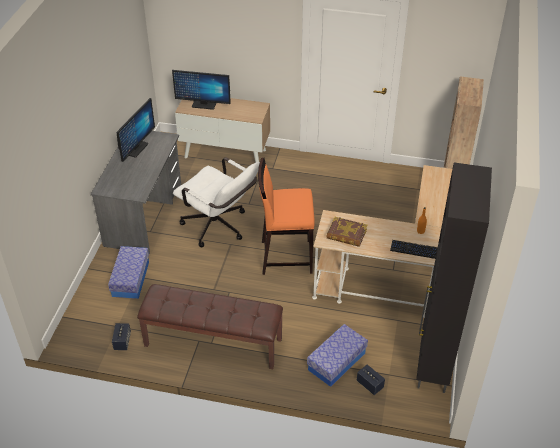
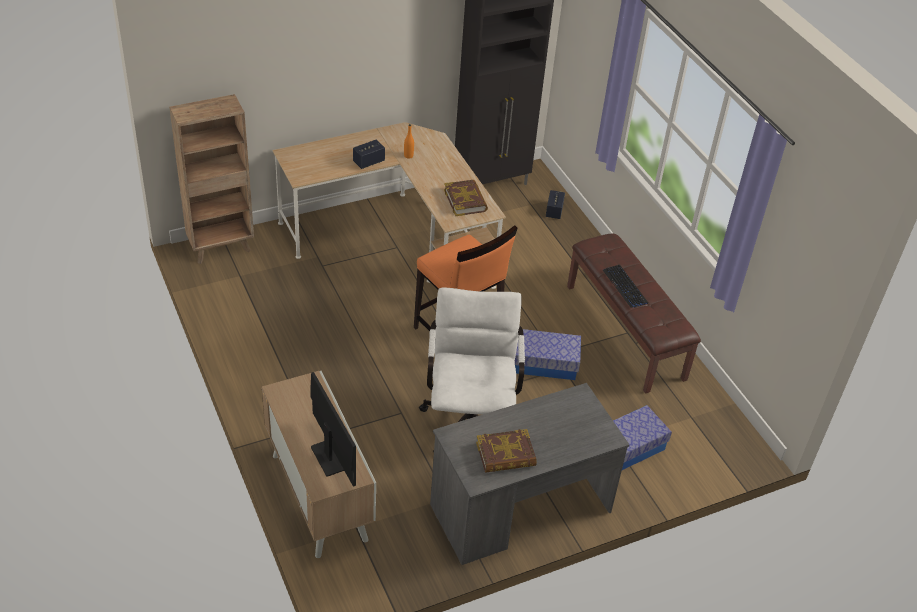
camera: 130 degrees left, 0 degrees up
(122, 342) = (702, 400): speaker -> speaker (368, 162)
(136, 149) = (506, 455): monitor -> book
(336, 361) = (553, 240): storage box -> storage box (542, 363)
(415, 250) = (439, 151): keyboard -> keyboard (625, 287)

